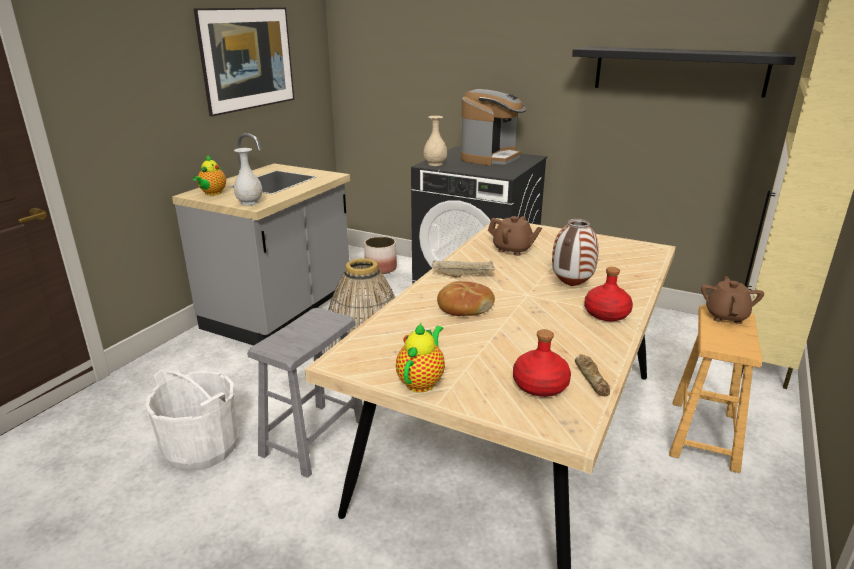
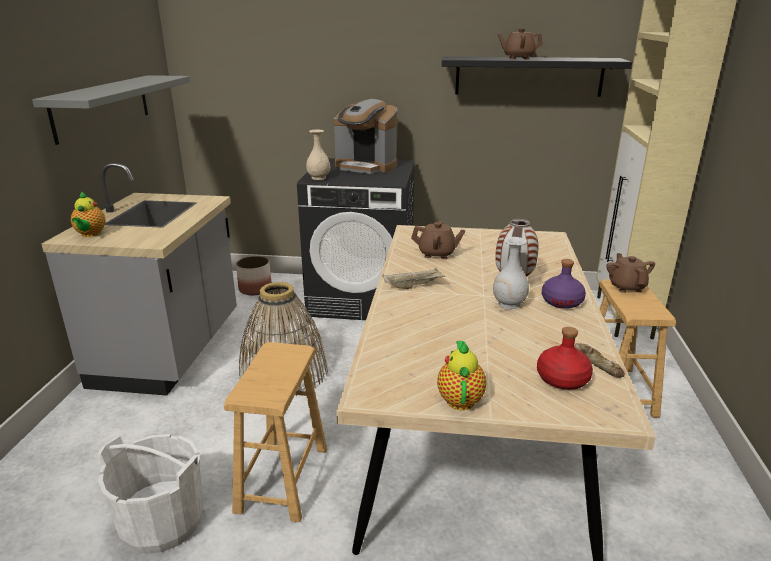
camera: 20 degrees left, 0 degrees up
(250, 202) = (145, 240): white vase -> white vase (509, 303)
(251, 83) = (102, 106): picture -> grey shelf
(313, 438) = (282, 479): grey stool -> brown stool
(464, 307) = (439, 317): bread -> none
(491, 158) = (366, 167): coffee machine -> coffee machine turned 105 degrees clockwise
(606, 314) = (561, 302): red bottle -> purple bottle
(662, 50) = (518, 58): none -> brown teapot

